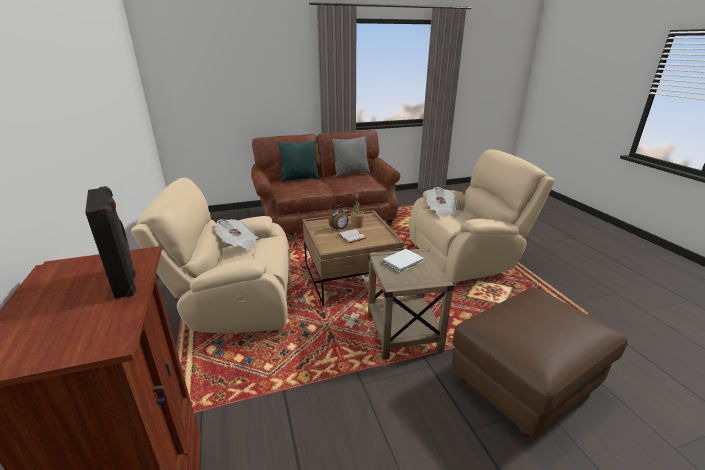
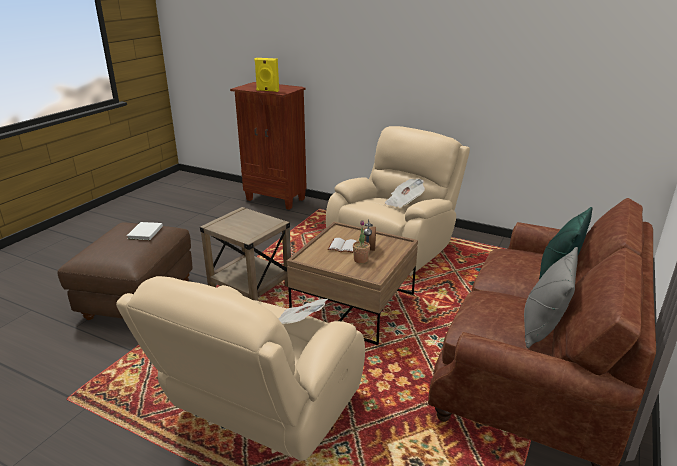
camera: 135 degrees right, 0 degrees up
(126, 280) = (267, 91): black speaker -> yellow speaker
(404, 261) = (253, 226): white book -> white book (144, 233)

